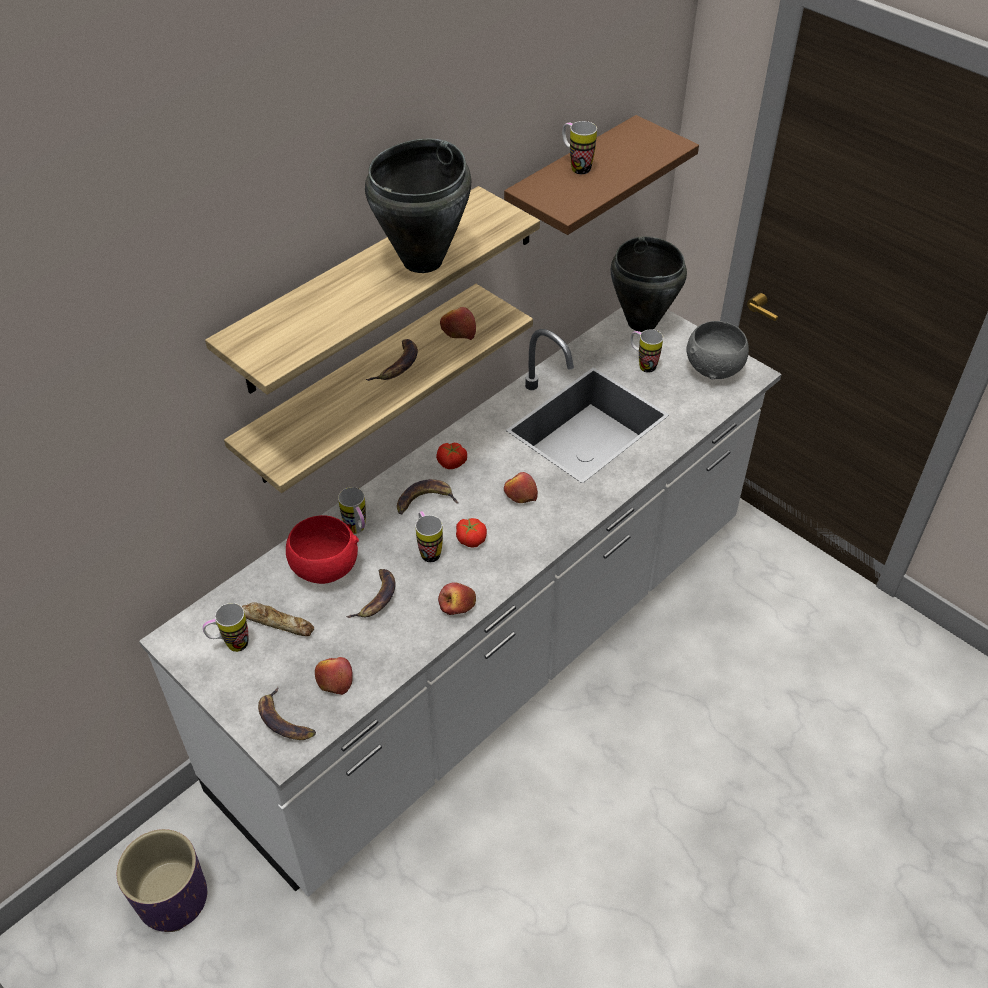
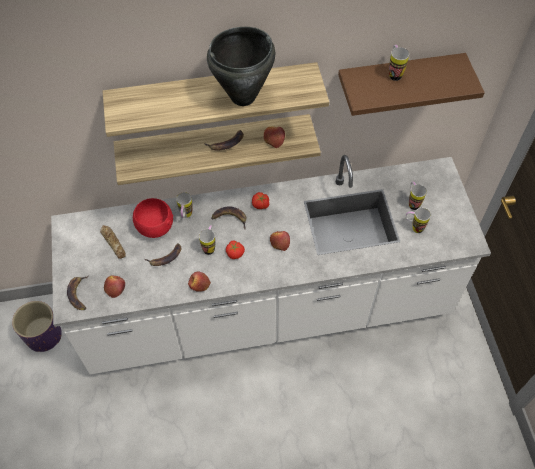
camera: 35 degrees right, 10 degrees up
(230, 645) = (85, 242): mug -> mug (414, 227)
(641, 323) = (435, 176): black cooking pot -> none
(715, 369) = (452, 228): grey bowl -> none

